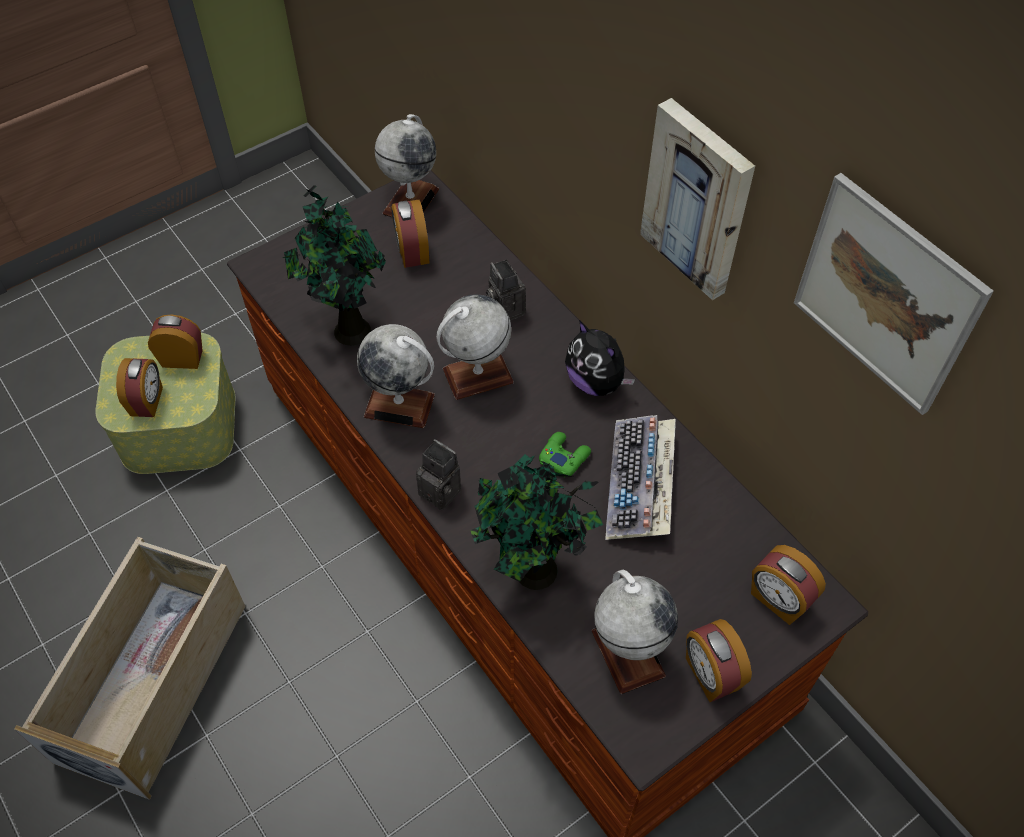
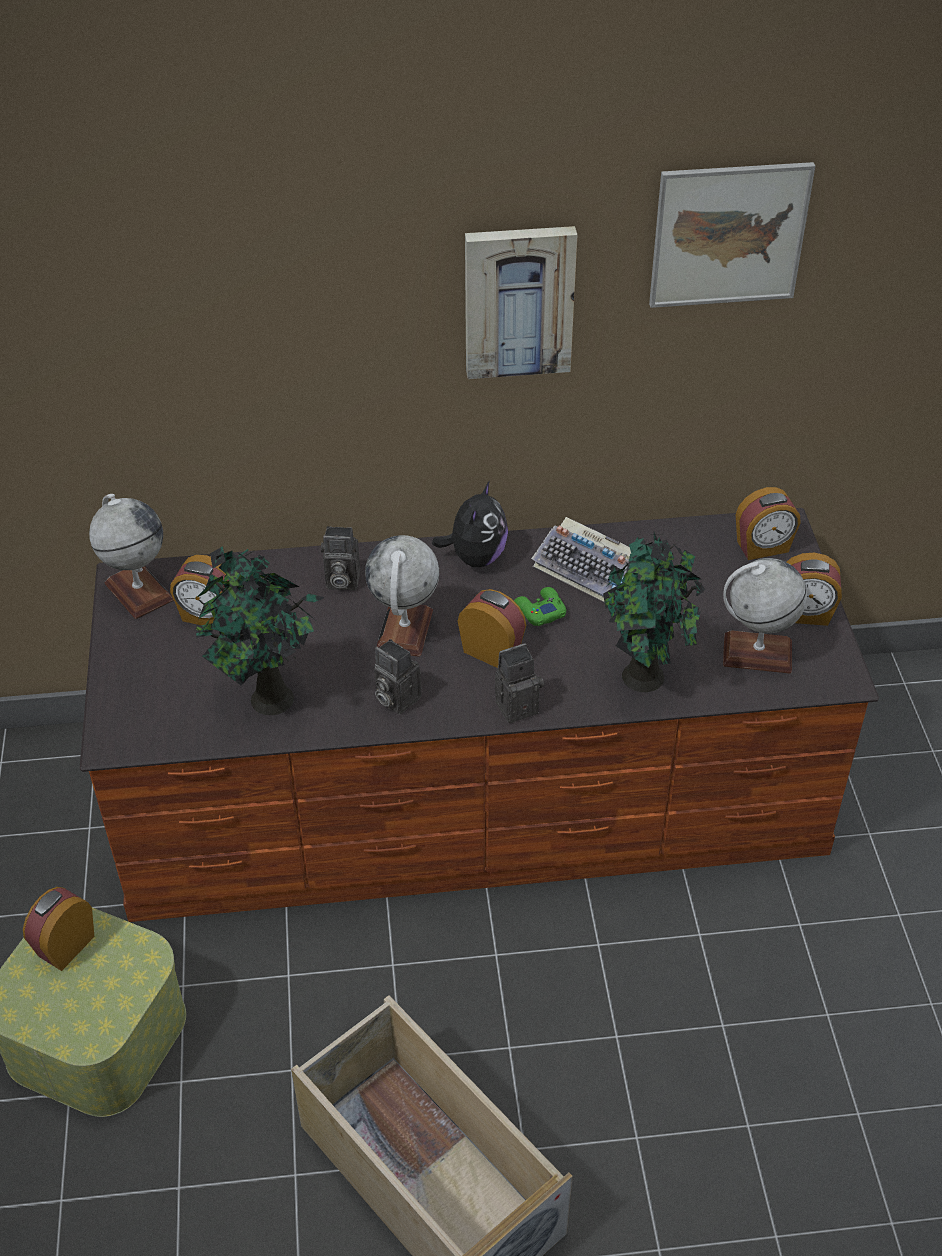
camera: 60 degrees left, 10 degrees down
(147, 401) = (100, 1002): alarm clock -> alarm clock (492, 651)
(399, 405) = (395, 698): globe -> camera
(596, 382) = (475, 557): plush toy -> plush toy turned 60 degrees counterclockwise

